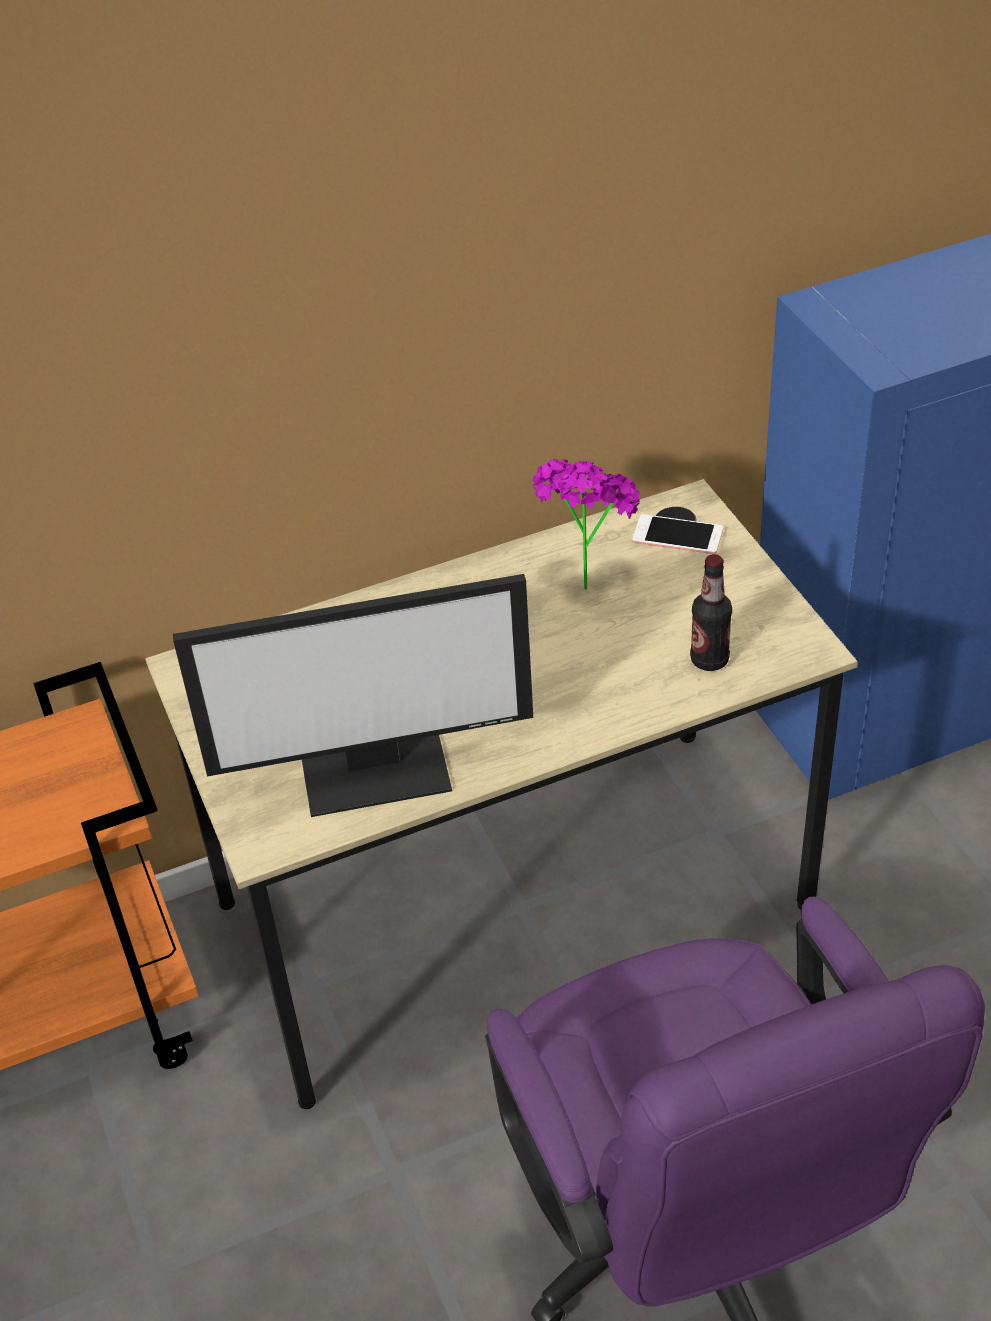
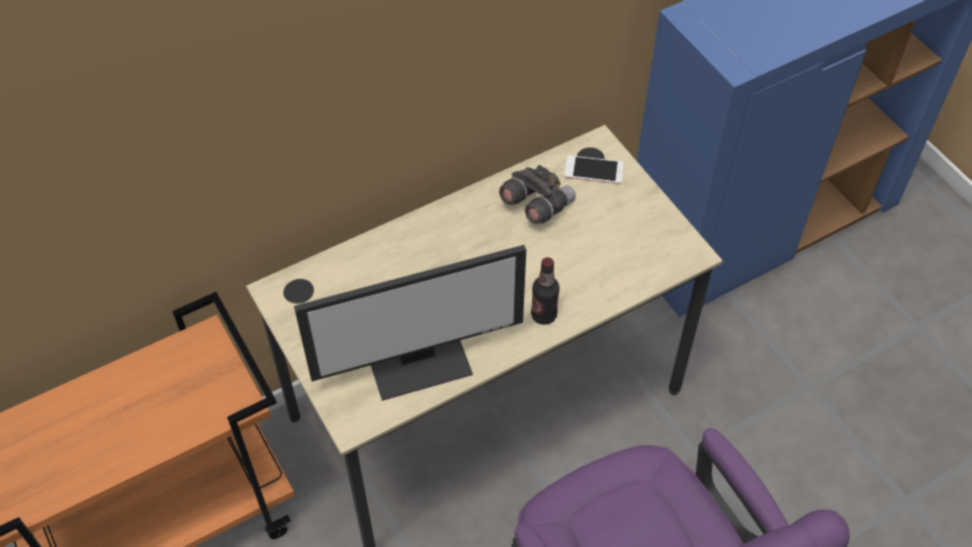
camera: 10 degrees left, 10 degrees up
(584, 575) = (536, 204): potted plant -> grey binoculars
(709, 660) = (627, 265): bottle -> bottle (544, 315)

